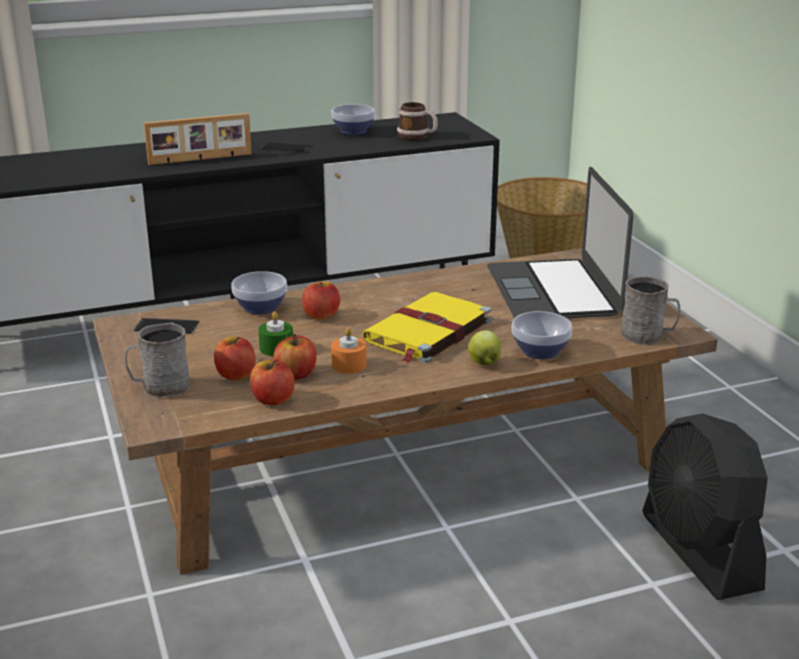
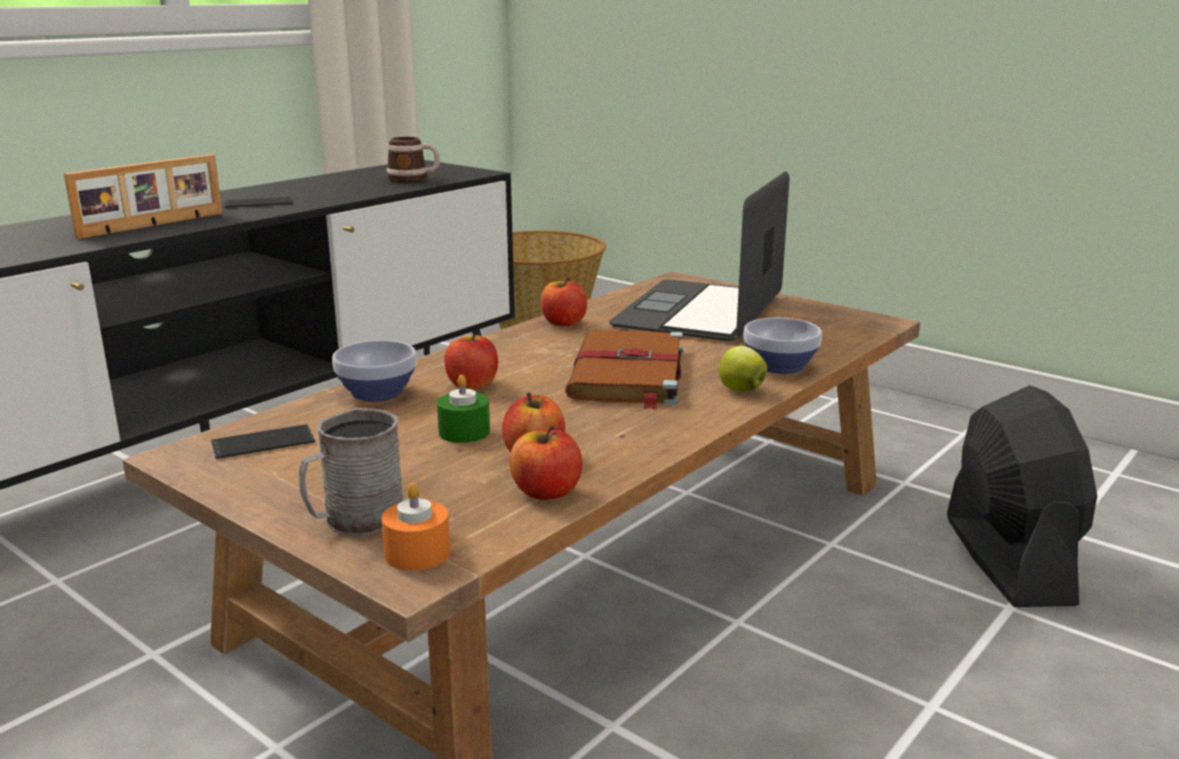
camera: 30 degrees left, 5 degrees down
(235, 375) = (450, 475): apple -> apple (563, 323)
(349, 365) = (588, 428): orange candle -> orange candle (417, 553)
(354, 132) = (328, 183): bowl -> none
(427, 331) = (627, 374): yellow book -> brown book
(553, 290) = (700, 311): laptop -> laptop turned 60 degrees clockwise
(648, 336) = (857, 331): grey mug -> none
(699, 552) = (1007, 559): black fan -> black fan turned 135 degrees counterclockwise

